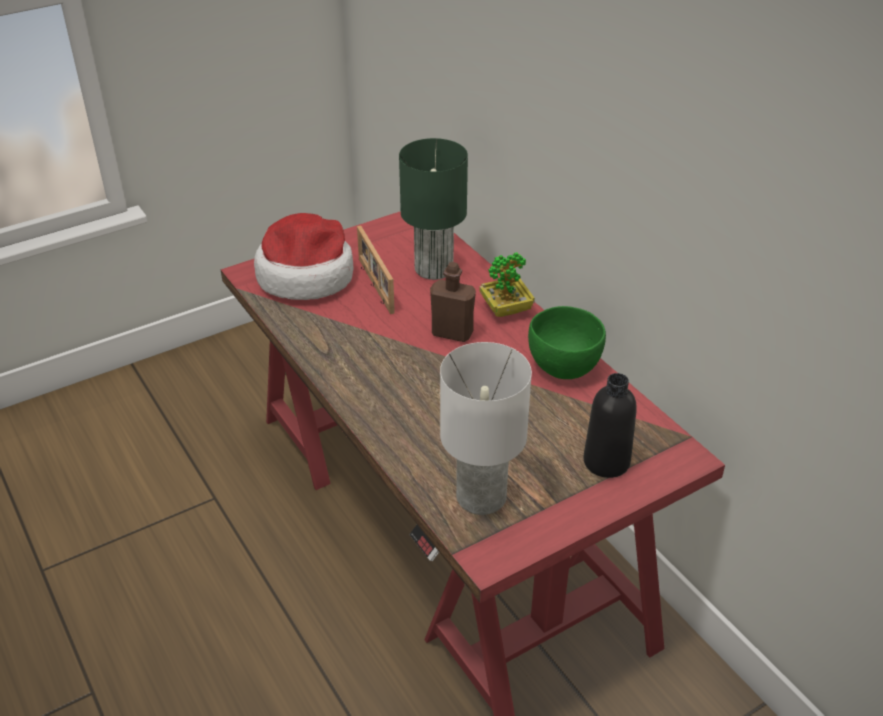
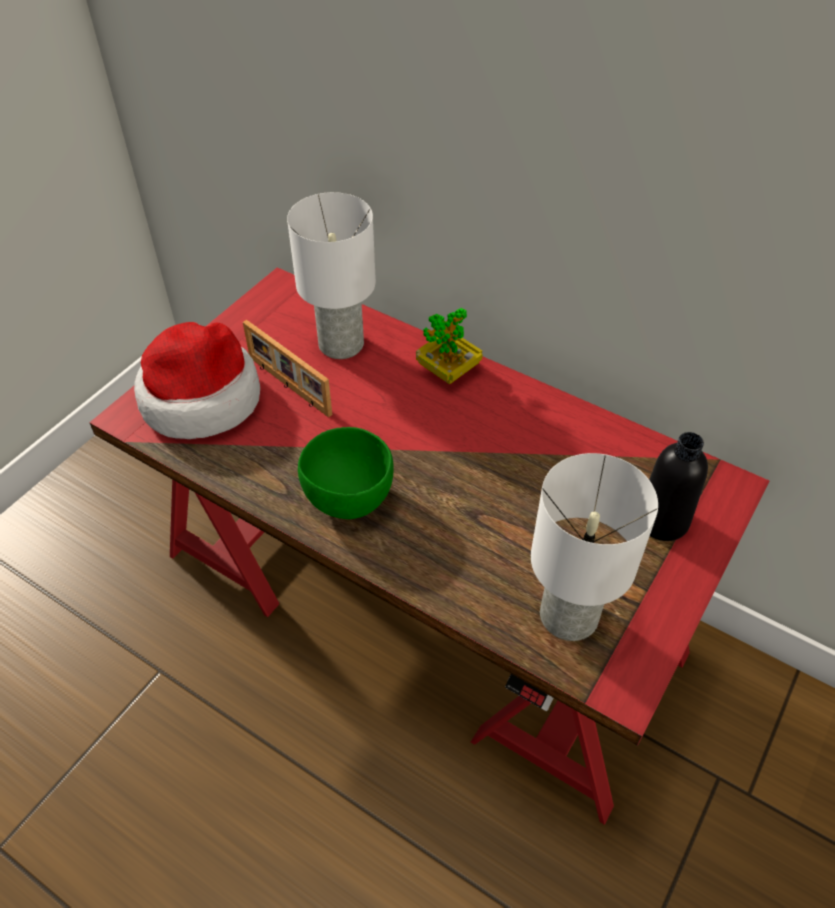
camera: 25 degrees left, 10 degrees up
(434, 269) = (342, 345): green table lamp -> white table lamp
(452, 333) = (410, 419): brown bottle -> none
(563, 367) = (549, 422): green bowl -> green bowl (348, 499)

